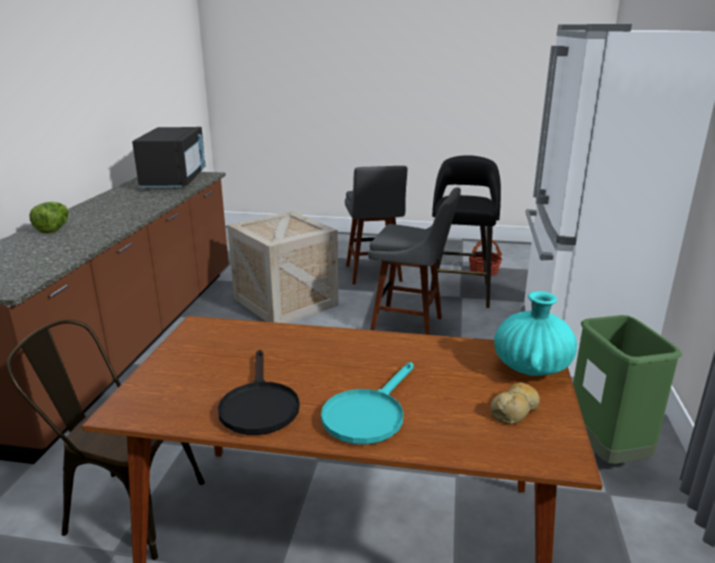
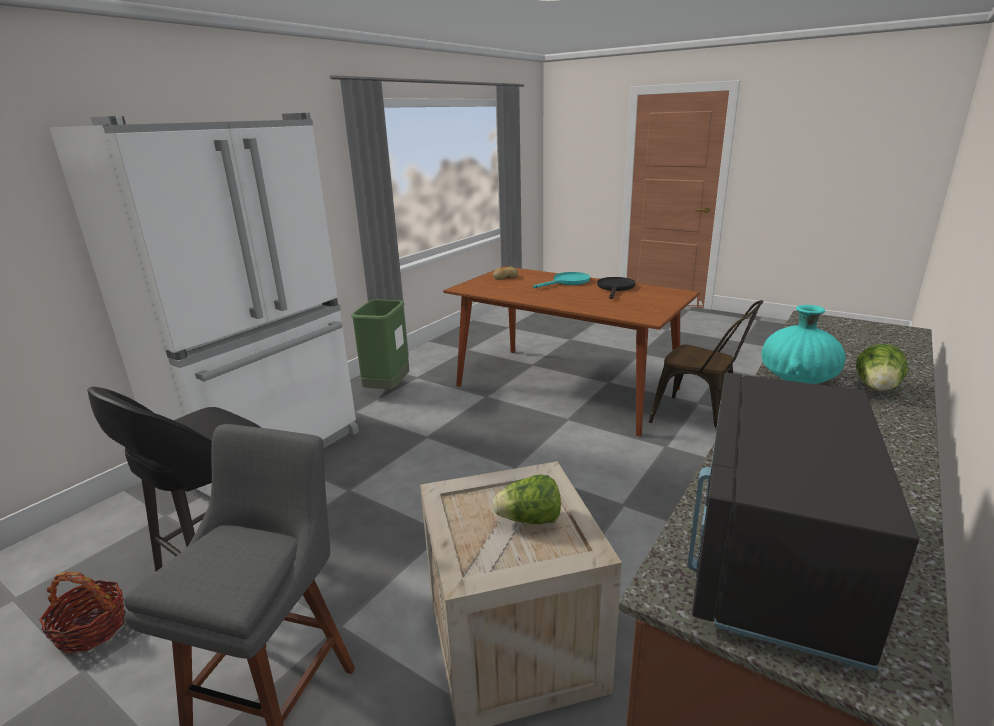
camera: 155 degrees left, 0 degrees up
(272, 228) = (529, 520): none -> lettuce
(411, 327) = (378, 522): grey stool -> none
(531, 367) = (474, 285): turquoise vase -> turquoise vase (797, 379)

